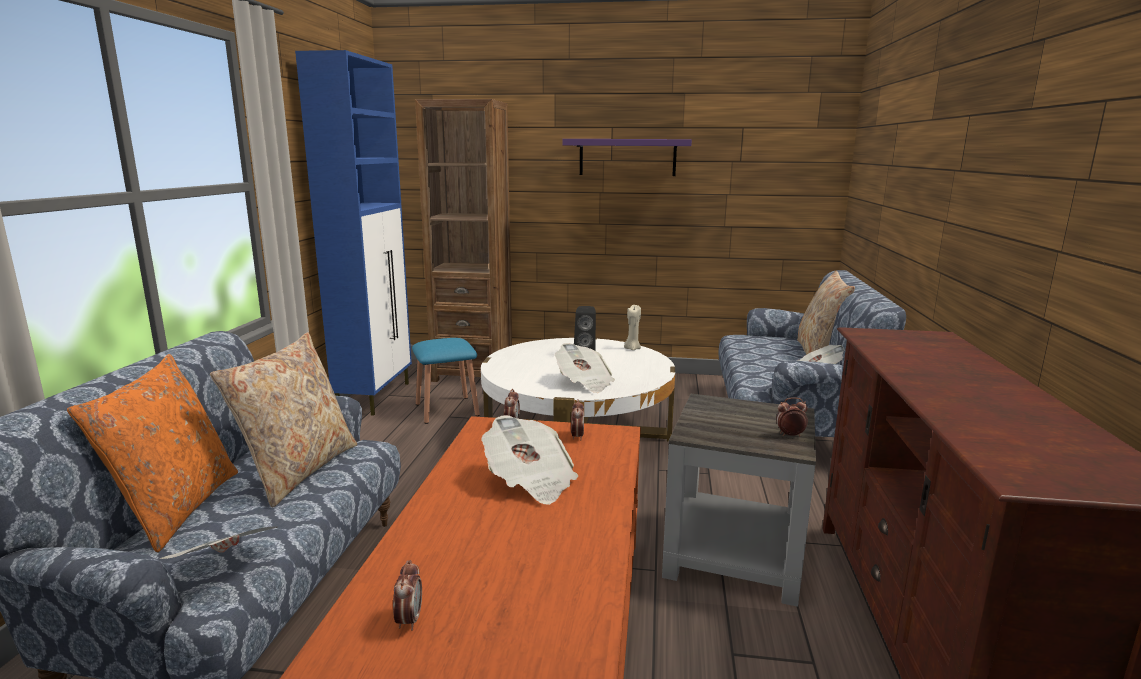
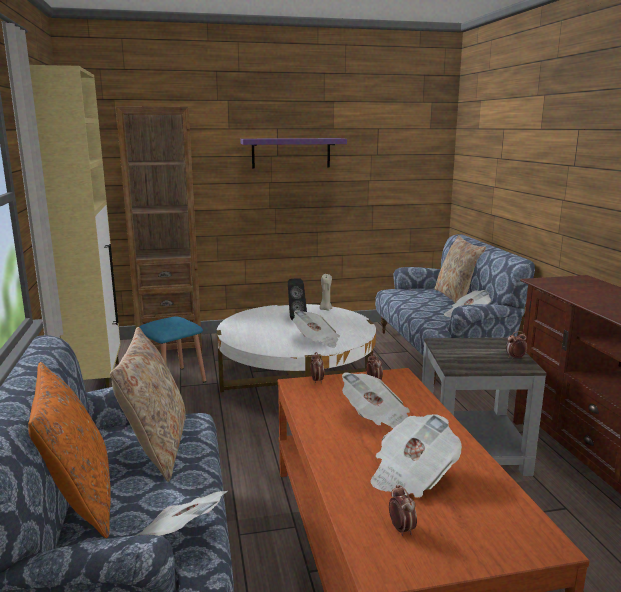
camera: 20 degrees left, 0 degrees up
(375, 397) = (97, 379): blue cabinet -> beige cabinet
(496, 557) = (411, 475): none -> newspaper

